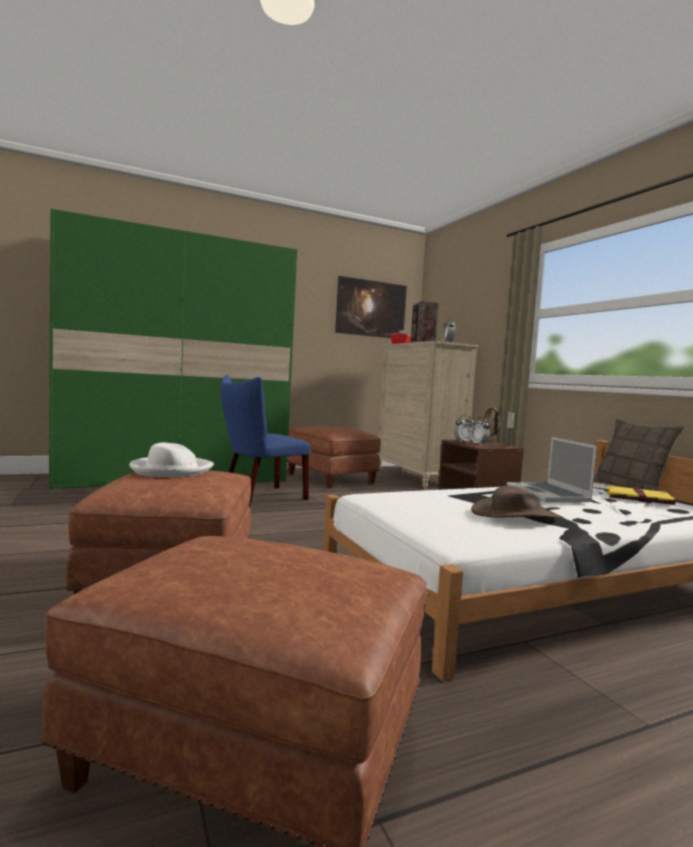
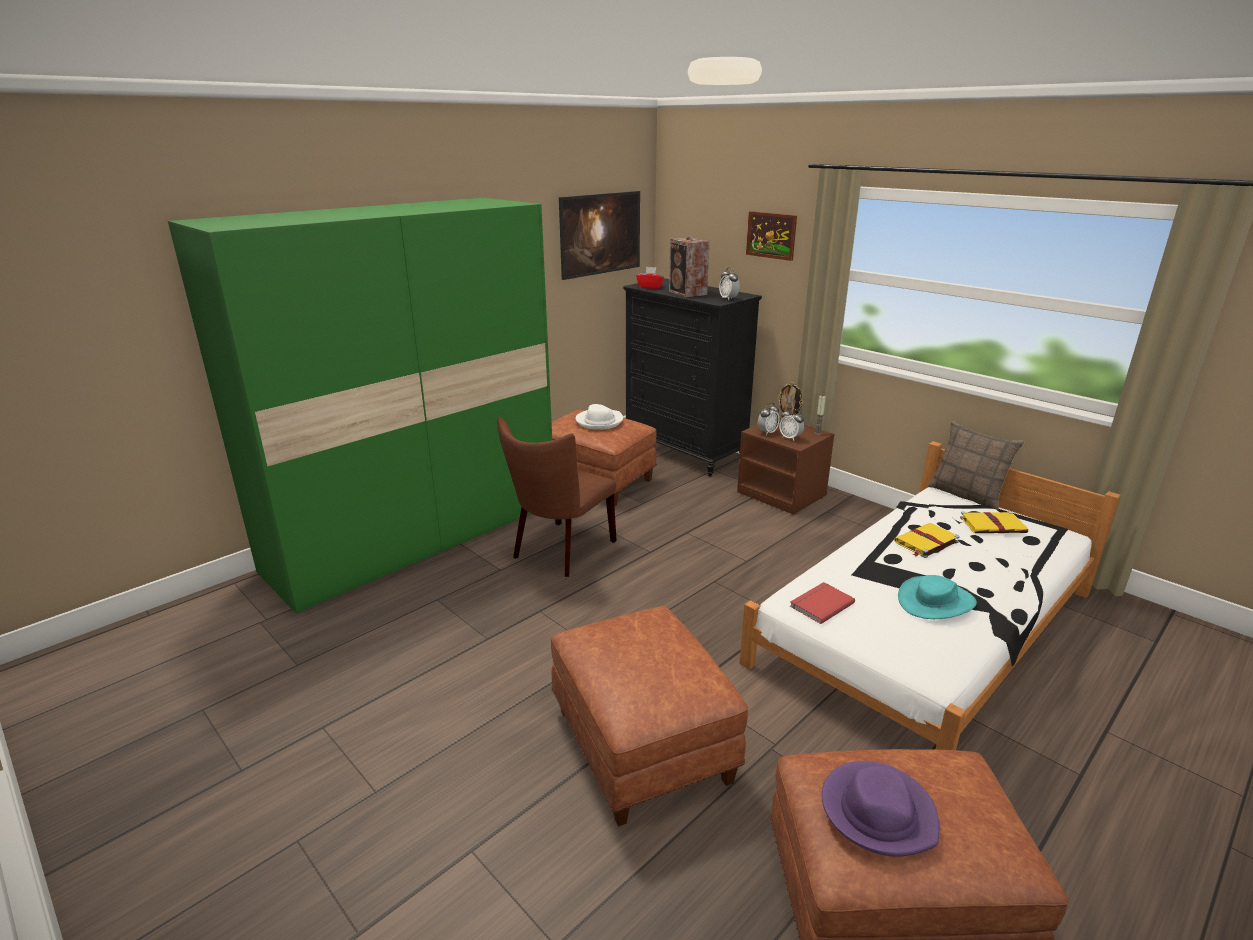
camera: 20 degrees left, 20 degrees up
(171, 470) = (621, 642): white hat -> white hat (599, 421)
(214, 559) = (878, 811): none -> purple hat
(259, 497) = (560, 551): blue chair -> brown chair
(391, 499) = (820, 604): none -> red book
(418, 477) = (684, 451): beige dresser -> black dresser
(487, 299) = (771, 235): none -> picture
(515, 514) = (936, 601): brown hat -> turquoise hat
(549, 494) = (925, 542): laptop -> yellow book

